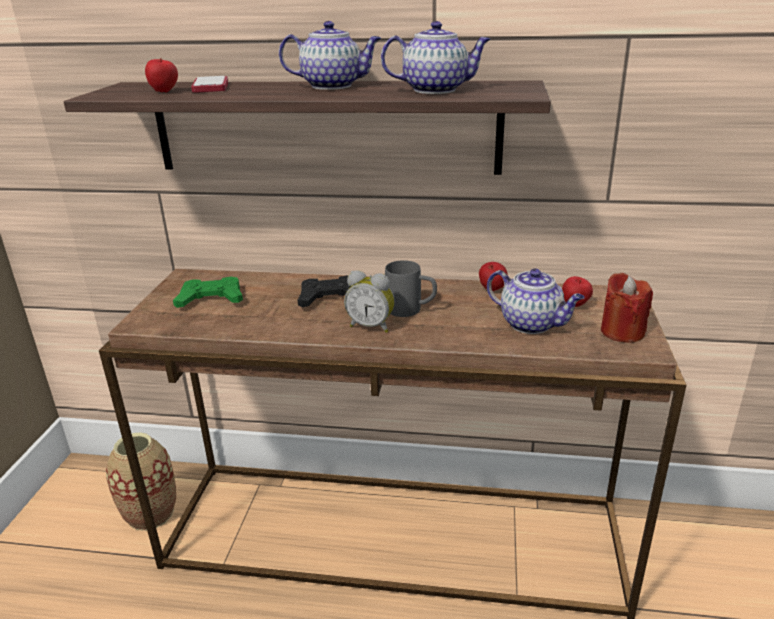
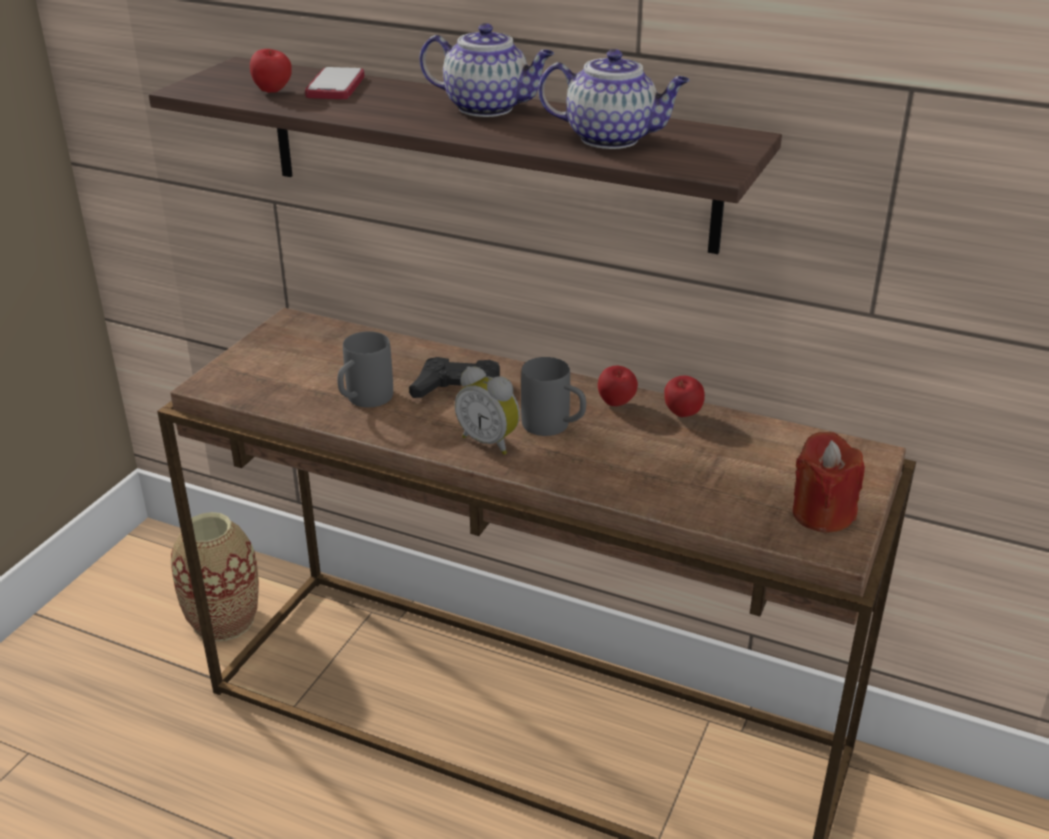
camera: 15 degrees right, 5 degrees up
(211, 299) = (309, 364): green game controller -> none
(264, 316) = (363, 401): none -> grey mug
(532, 324) = (704, 478): teapot -> none
(575, 306) = (783, 461): apple -> apple (616, 404)

